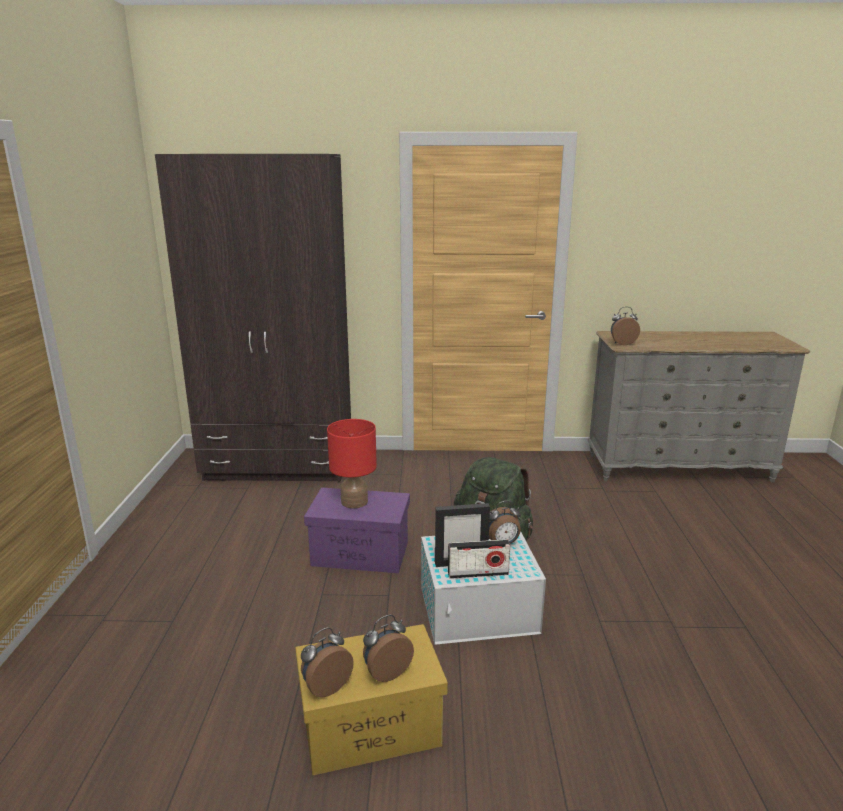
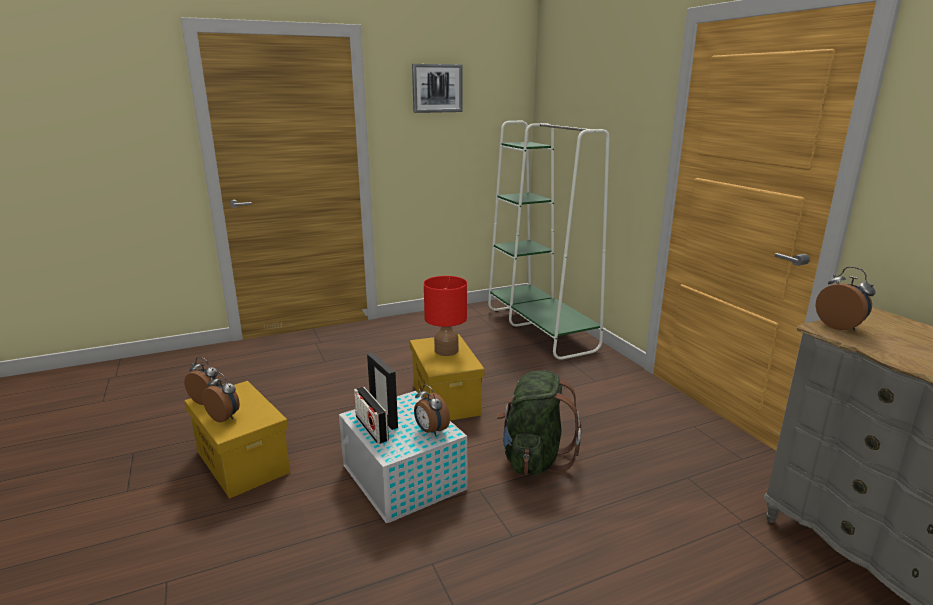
camera: 65 degrees right, 0 degrees up
(90, 210) = (437, 88): none -> picture
(279, 467) = (540, 330): brown wardrobe -> green clothes rack
(361, 553) = (446, 399): purple storage box -> yellow storage box

